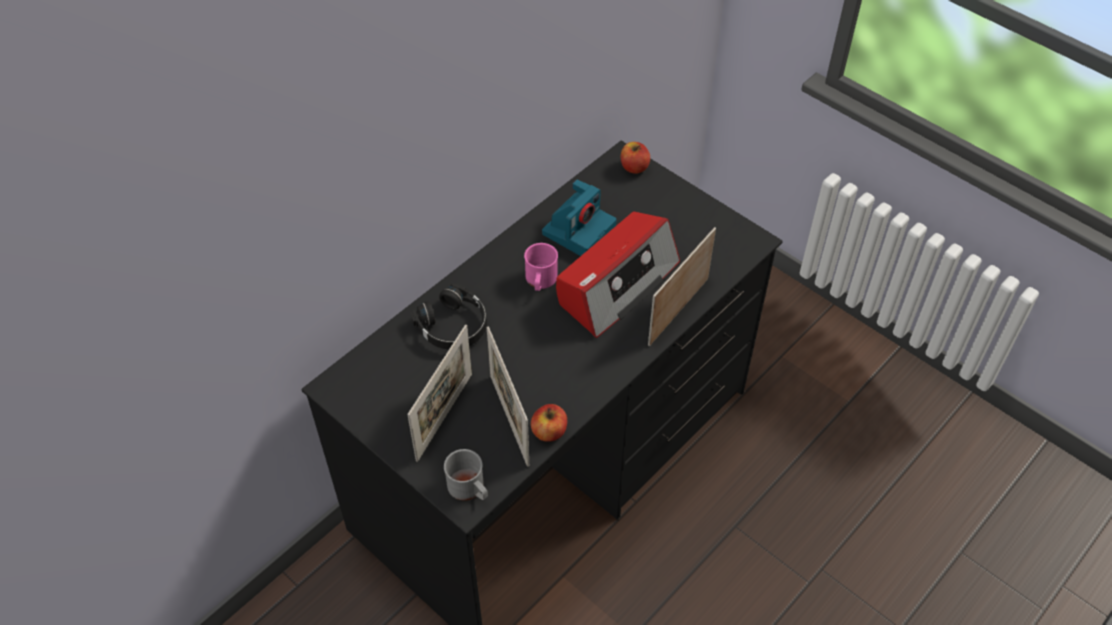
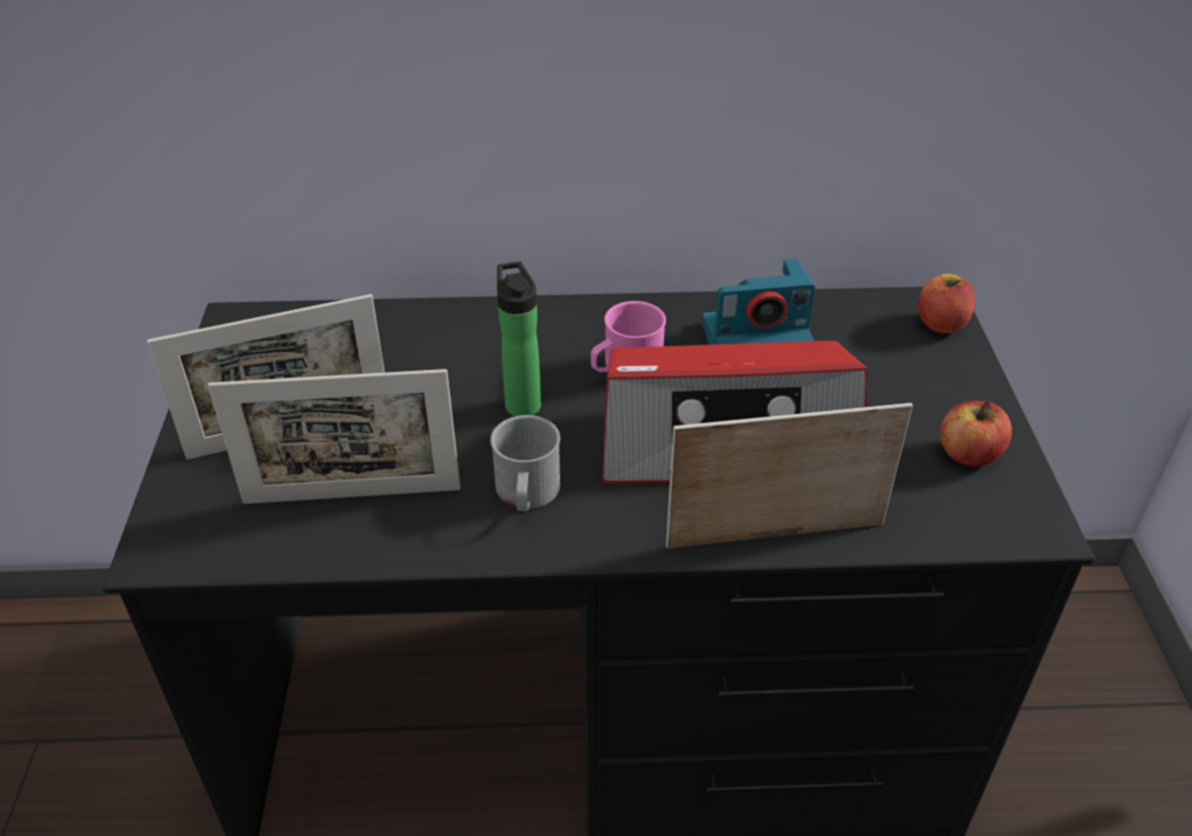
camera: 45 degrees right, 10 degrees down
(453, 326) = (449, 349): black headphones -> none
(469, 489) = (186, 538): grey mug -> grey mug (527, 495)
(509, 420) = (352, 496): picture frame -> picture frame turned 120 degrees counterclockwise
(519, 328) = (521, 402): none -> bottle
(549, 431) = (376, 549): apple -> apple (969, 454)

